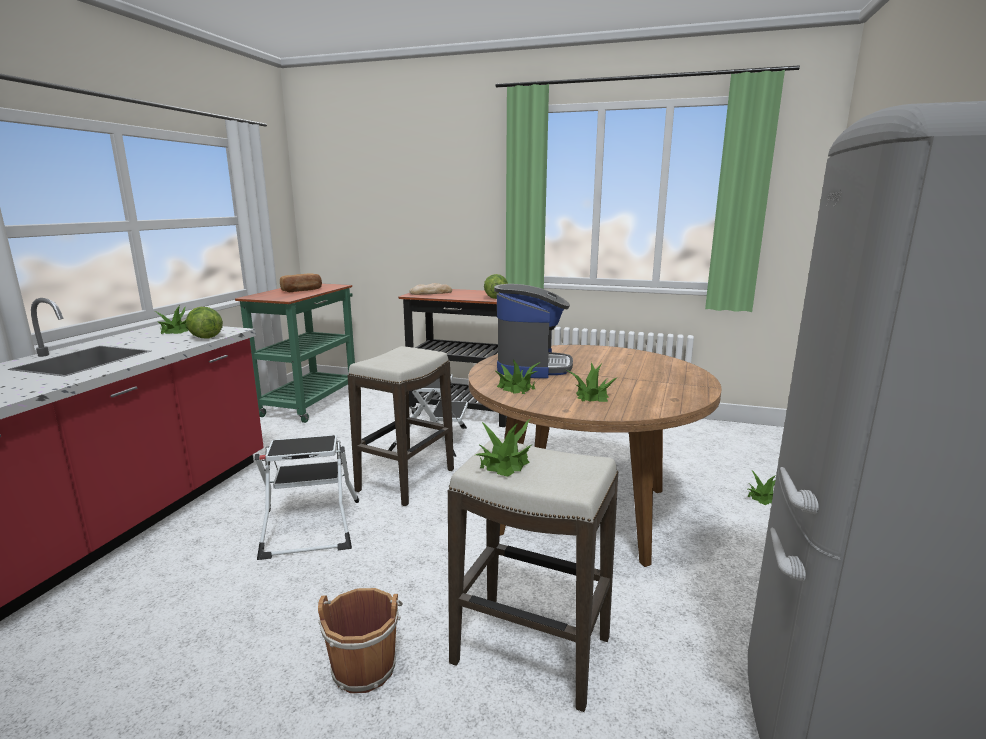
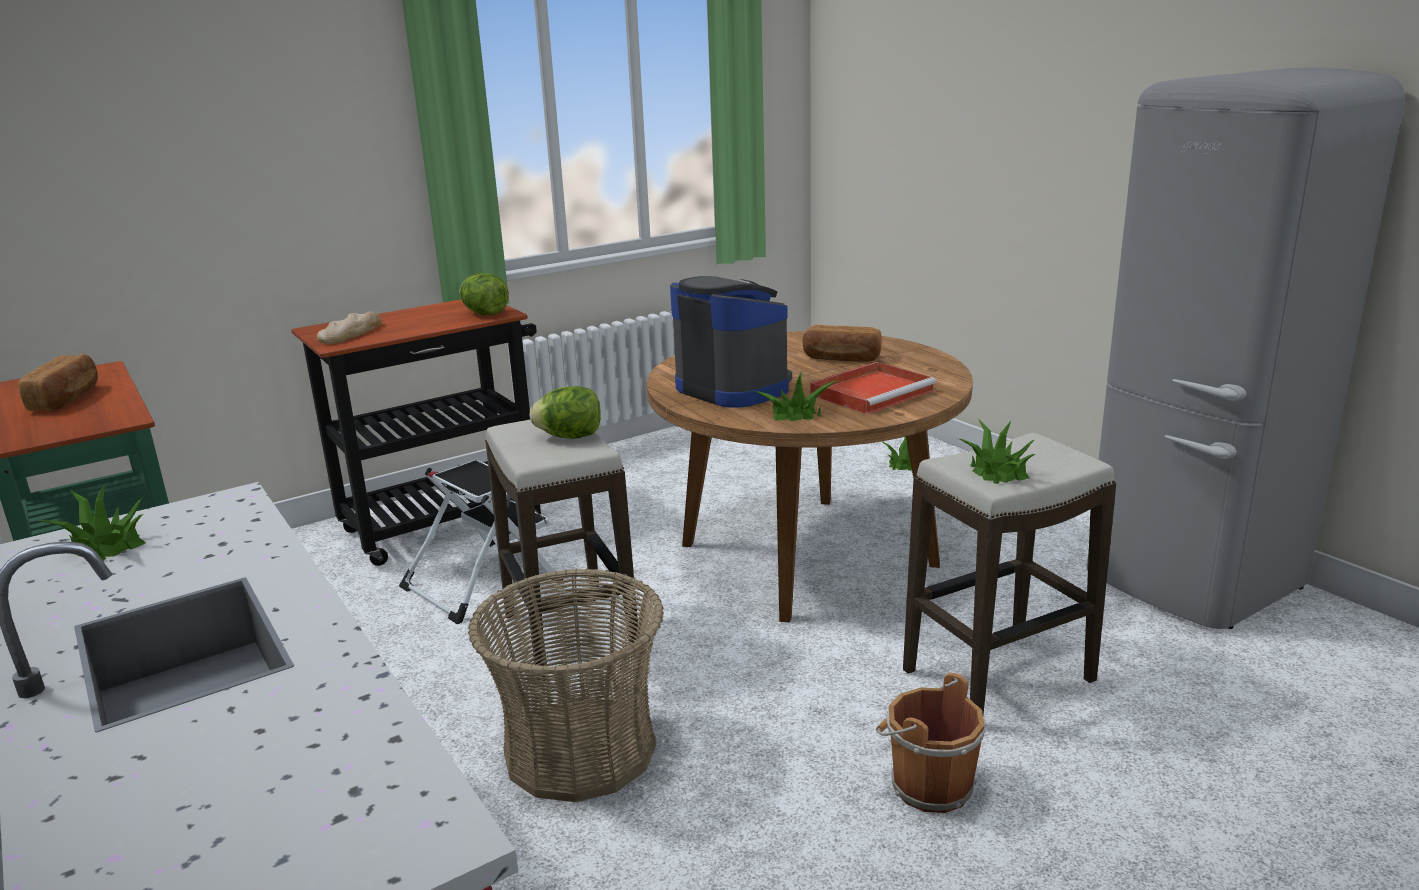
camera: 50 degrees left, 5 degrees up
(205, 337) = (239, 525): lettuce -> lettuce (570, 437)
(310, 525) = (580, 750): step ladder -> basket
(592, 395) = (873, 392): potted plant -> red tray
(638, 374) = (842, 358): none -> bread

